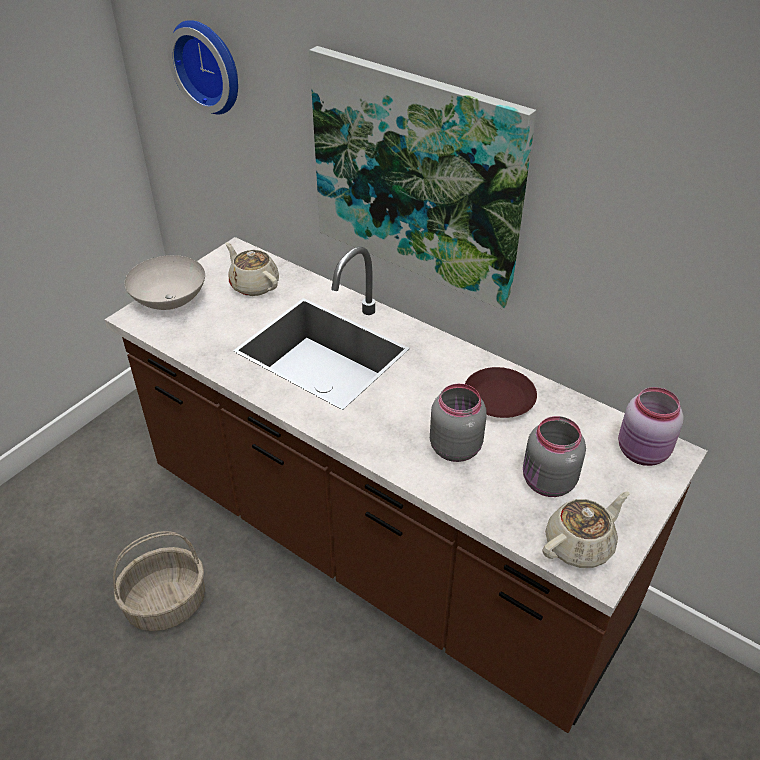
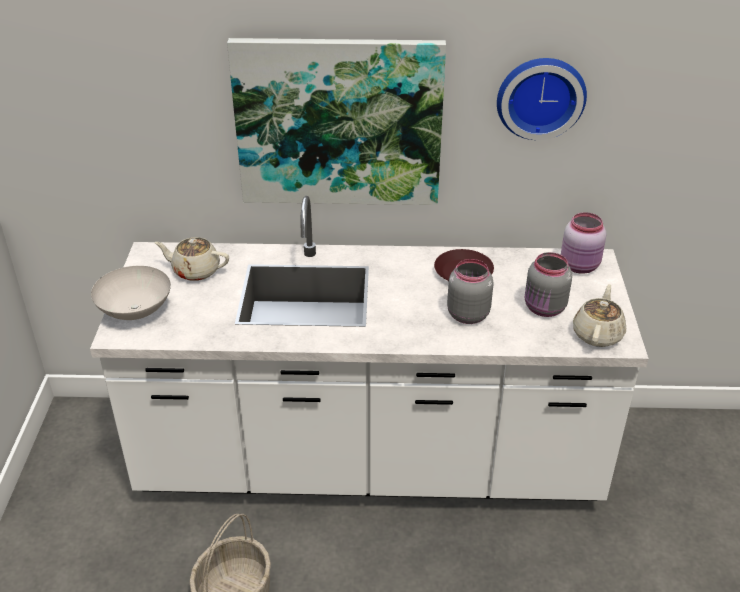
camera: 35 degrees left, 5 degrees down
(210, 65) = (95, 84): wall clock -> wall clock (540, 96)
(380, 547) = (370, 461): brown counter -> white counter

